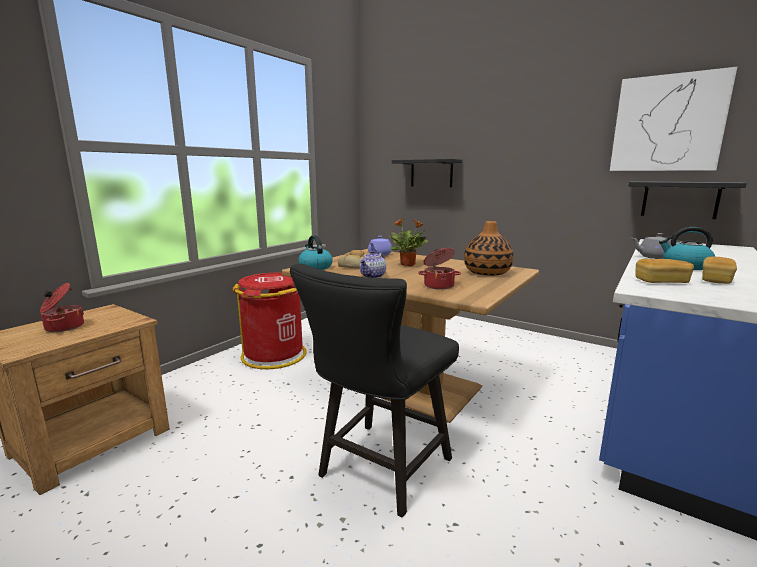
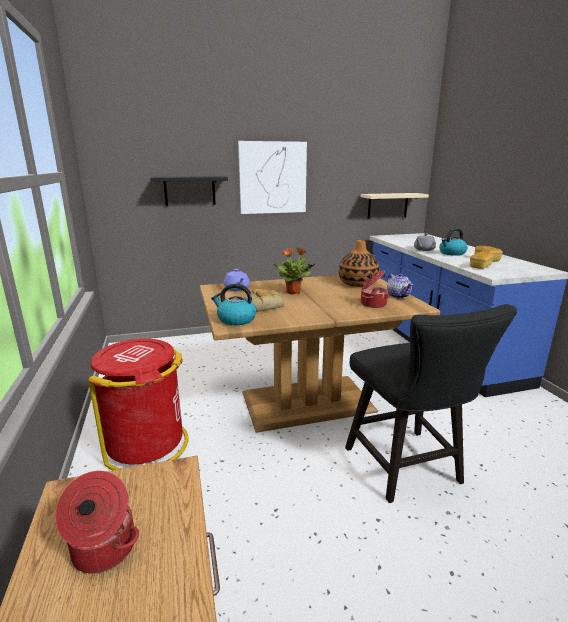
camera: 50 degrees left, 5 degrees up
(373, 276) = (312, 312): teapot -> teapot (399, 296)
(667, 123) = (378, 152): picture -> picture (272, 178)
(680, 199) = (387, 205): black shelf -> beige shelf

